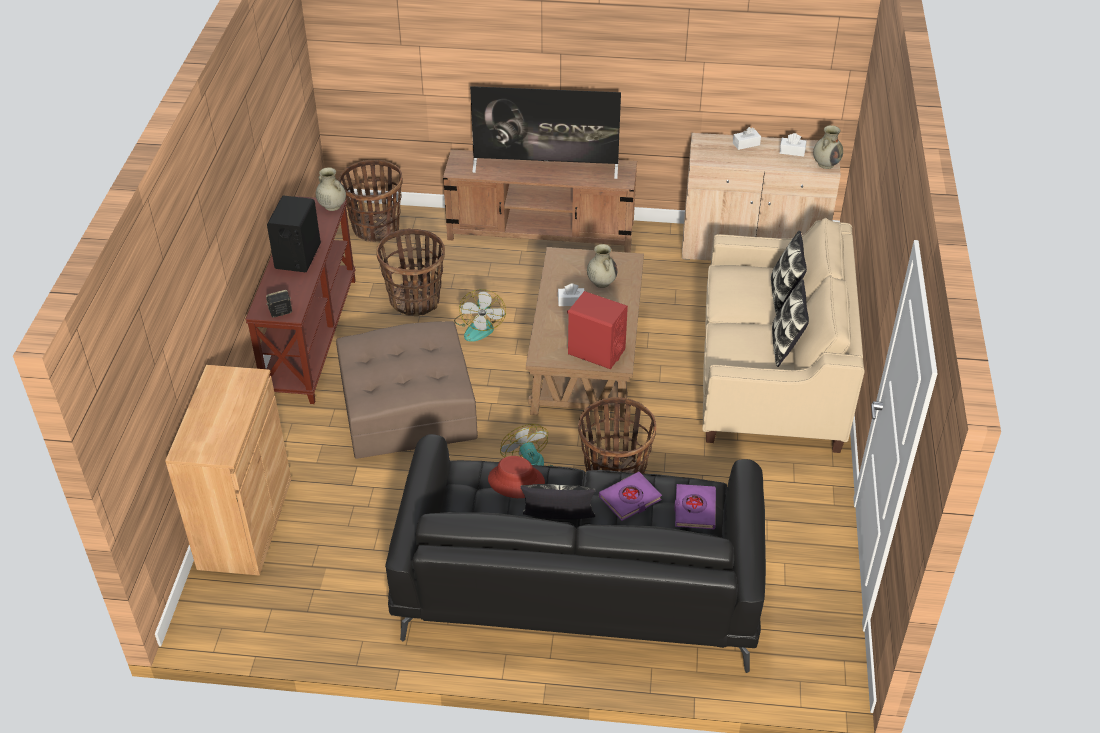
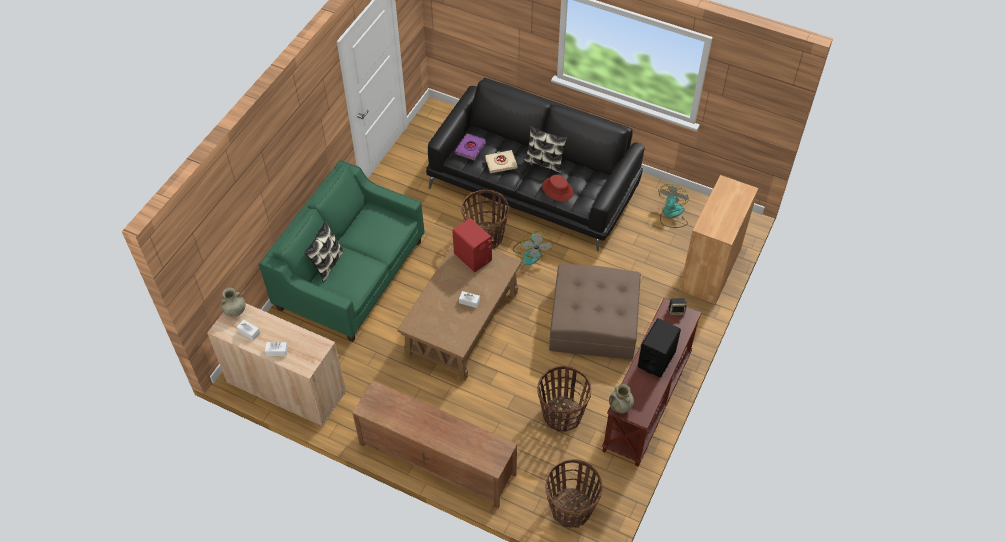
camera: 160 degrees left, 10 degrees up
(479, 326) = (523, 374): fan -> fan (671, 215)
(546, 166) = (428, 428): television -> none
(601, 282) = (440, 312): beige vase -> none
(630, 499) = (501, 163): purple book -> beige book
(771, 375) = (351, 275): beige sofa -> green sofa
(786, 345) = (355, 226): pillow -> none

